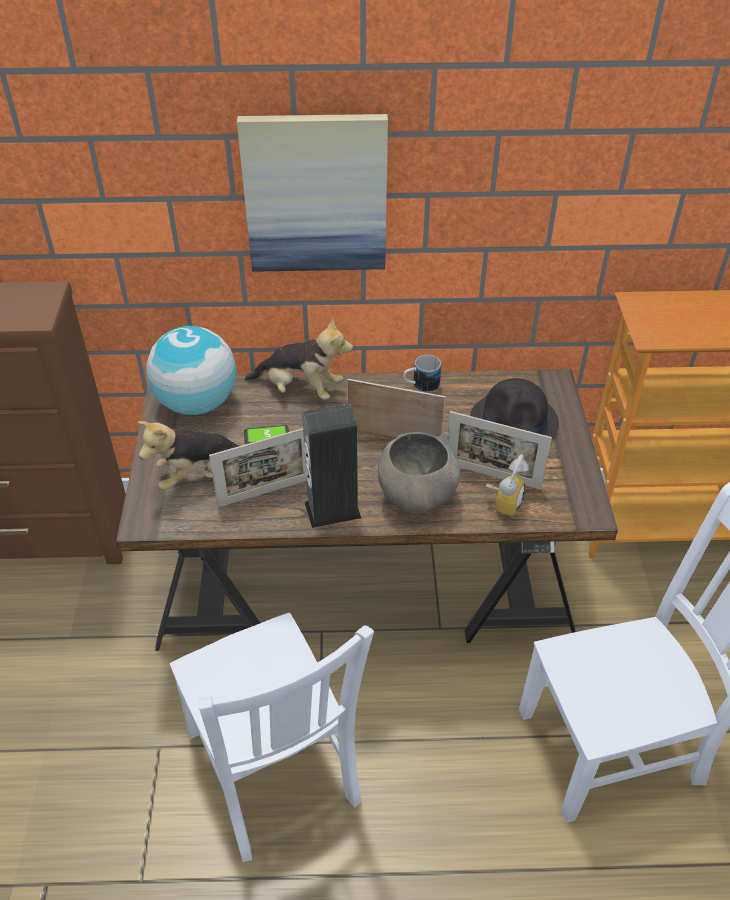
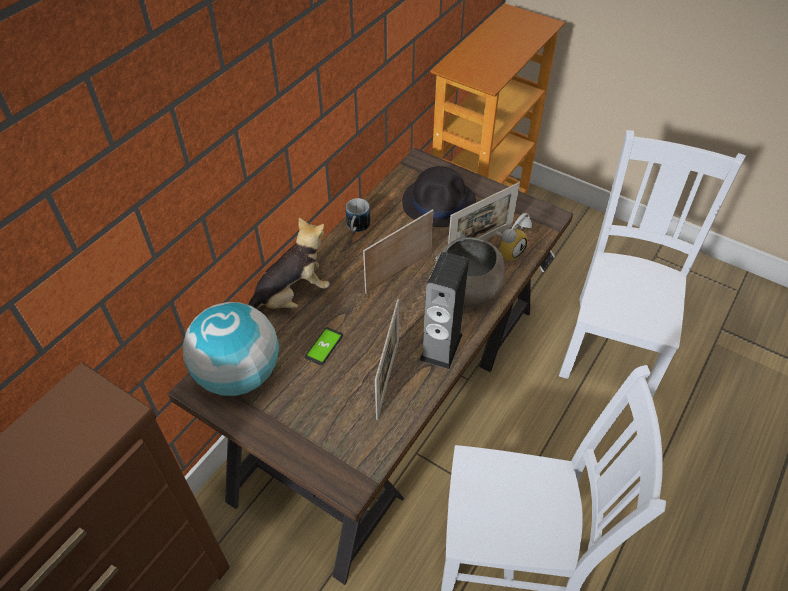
camera: 55 degrees left, 5 degrees up
(203, 476) = (332, 413): plush toy -> none
(315, 194) = (251, 116): picture -> none
(503, 503) = (509, 251): alarm clock -> alarm clock turned 75 degrees clockwise

